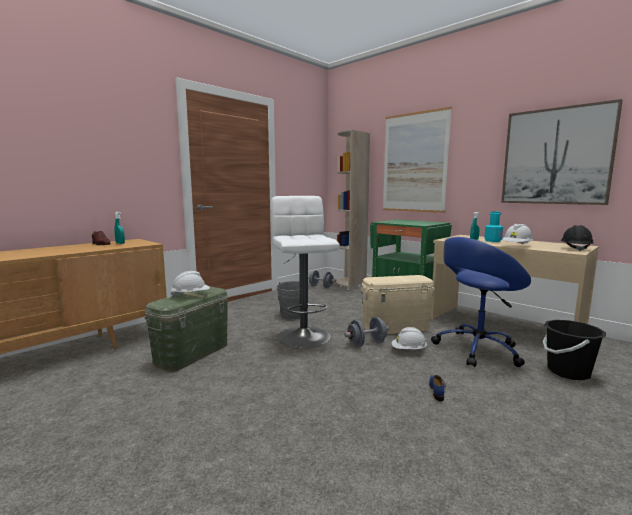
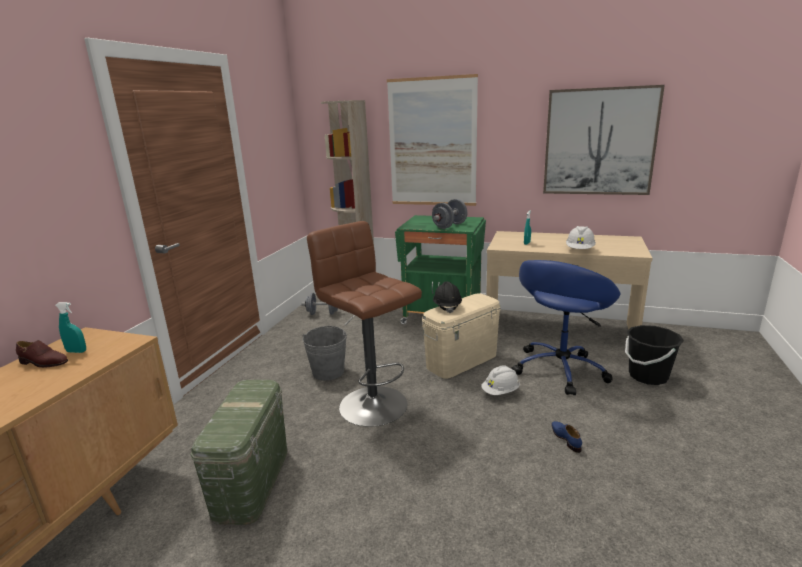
camera: 25 degrees left, 10 degrees up
(191, 295) = (242, 408): white hard hat -> none
(304, 336) = (373, 405): white stool -> brown stool
(366, 343) = (451, 395): grey dumbbell -> grey dumbbell (449, 226)
(492, 241) = (546, 242): turquoise bottle -> none
(575, 249) = (631, 246): black hard hat -> black hard hat (447, 306)

